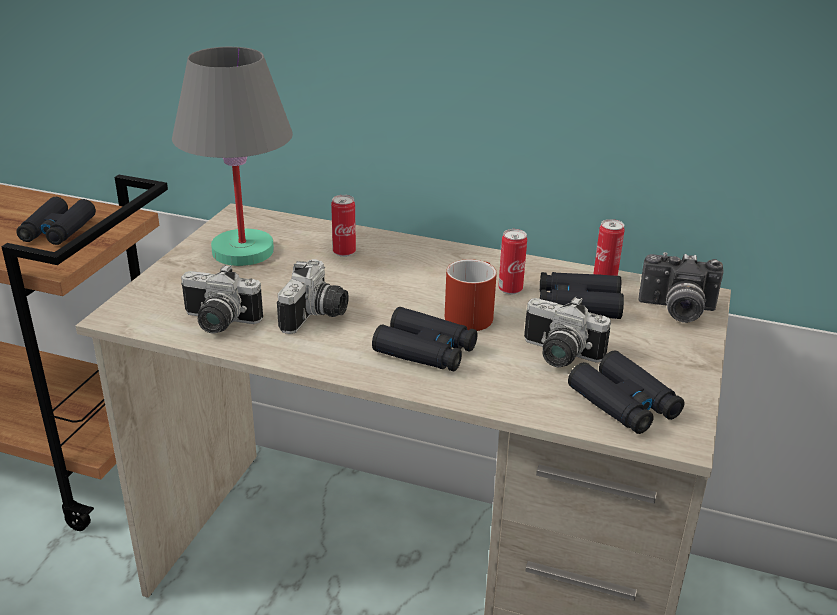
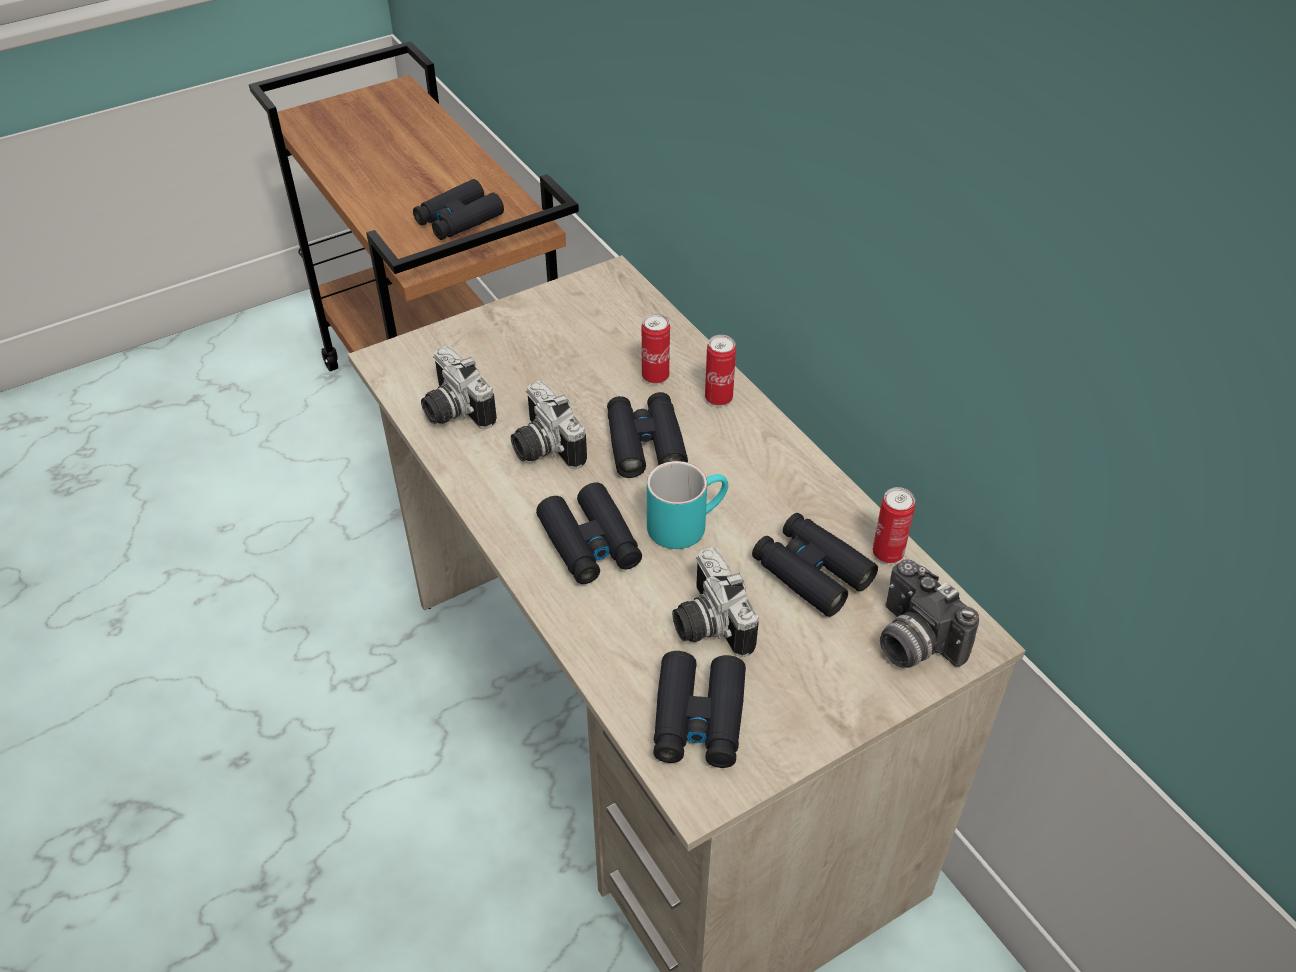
camera: 40 degrees right, 15 degrees up
(241, 251) = (563, 328): grey table lamp -> none
(317, 316) = (542, 448): camera -> camera turned 90 degrees clockwise
(386, 286) = (645, 443): none -> black binoculars
(471, 313) = (686, 522): red mug -> turquoise mug
(510, 290) = (763, 513): can -> can (718, 398)

